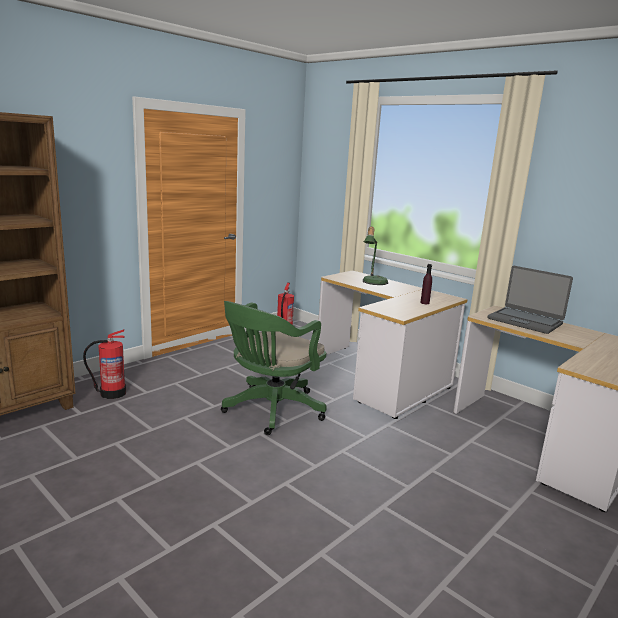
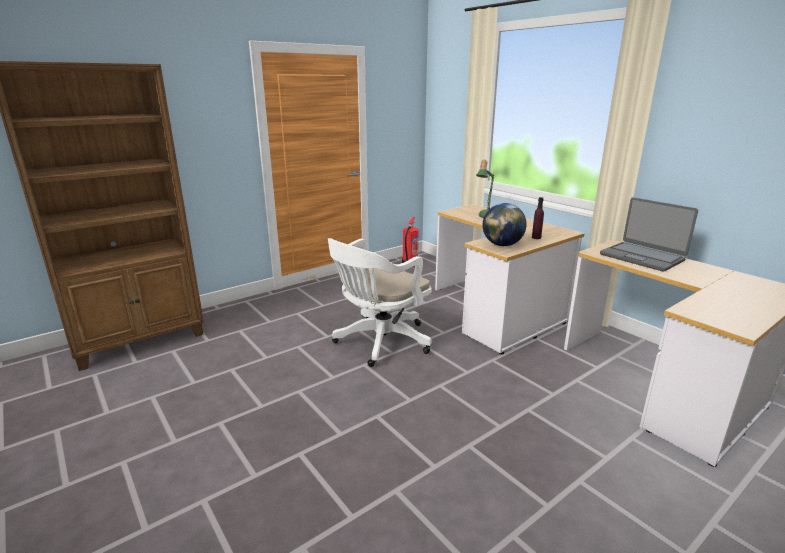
camera: 10 degrees right, 5 degrees up
(112, 393) = (239, 322): fire extinguisher -> none
(270, 411) = (379, 342): green office chair -> white office chair
(395, 309) = (502, 245): none -> globe

